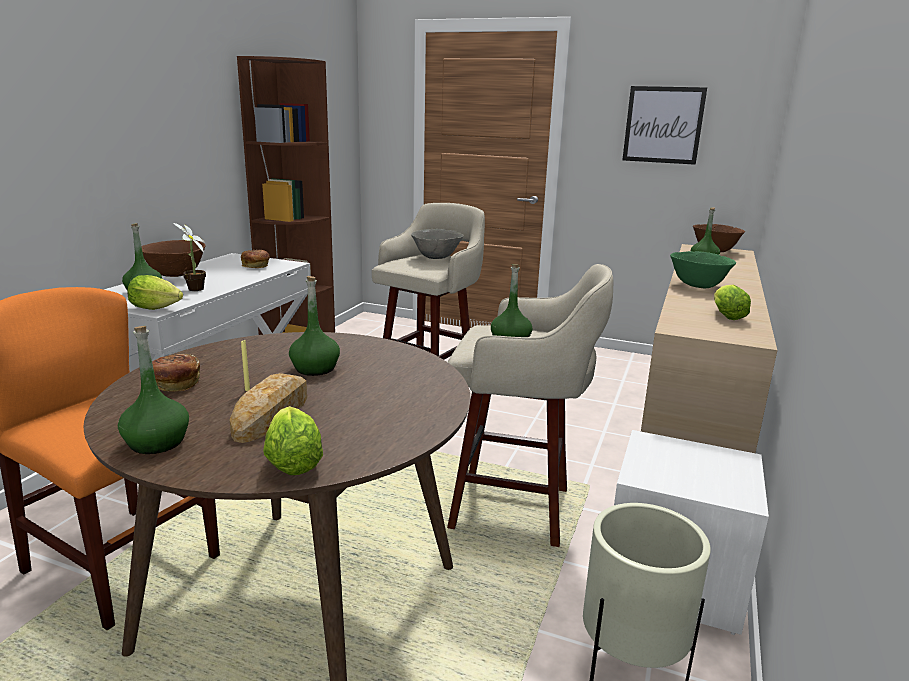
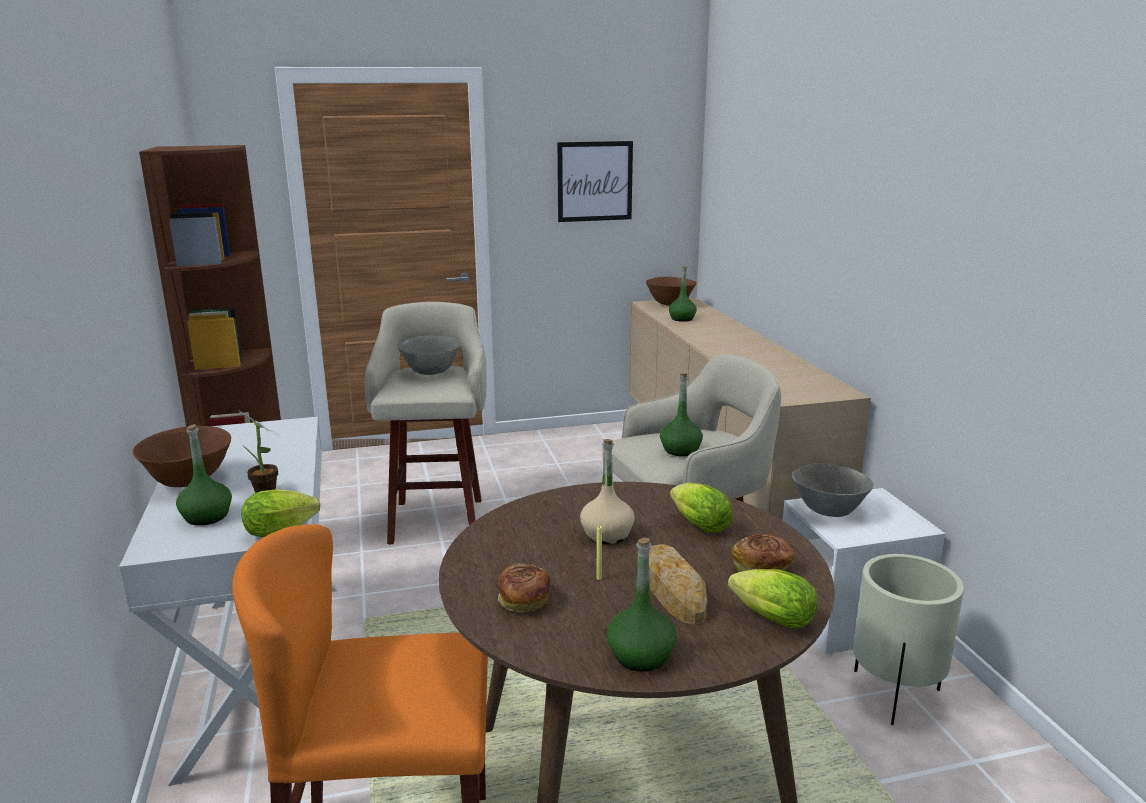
camera: 35 degrees left, 0 degrees up
(255, 266) = (264, 439): bread -> bread (762, 568)
(315, 368) = (607, 535): green bottle -> beige bottle
(661, 452) = (828, 511): none -> grey bowl
(697, 286) = (725, 349): green bowl -> none
(726, 316) = (792, 375): lettuce -> lettuce (696, 524)

